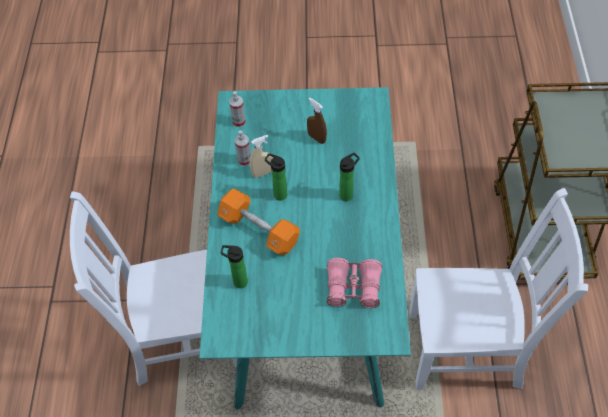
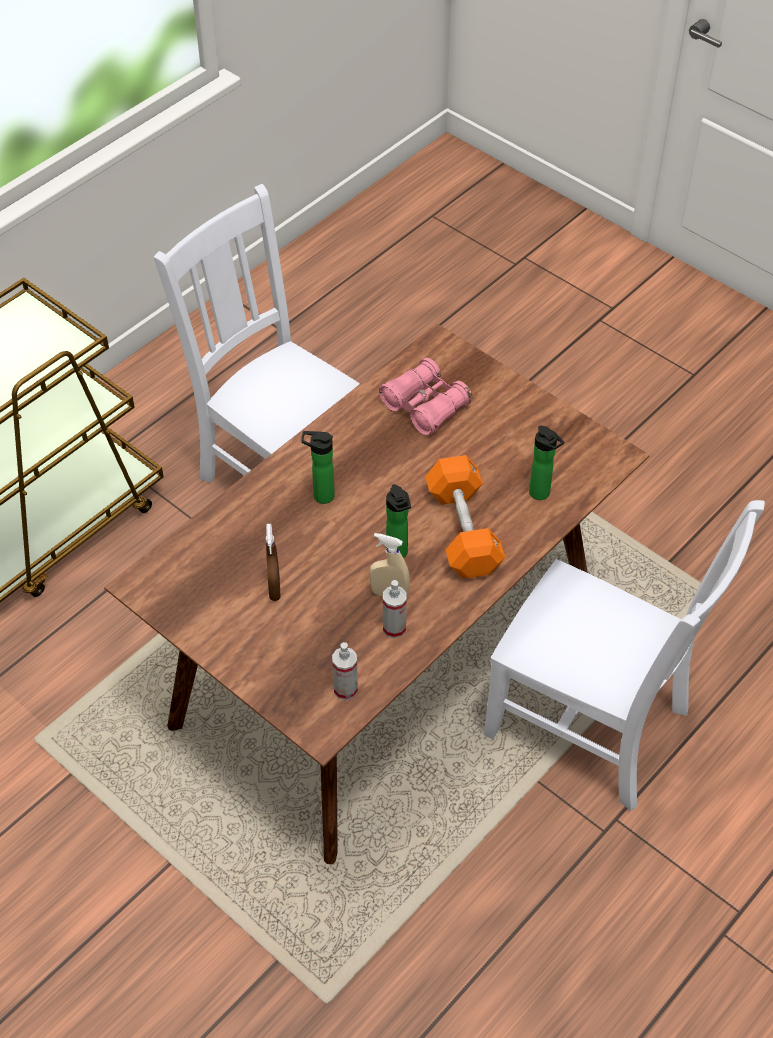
camera: 140 degrees left, 5 degrees down
(306, 287) = (387, 666): turquoise dining table -> brown dining table

